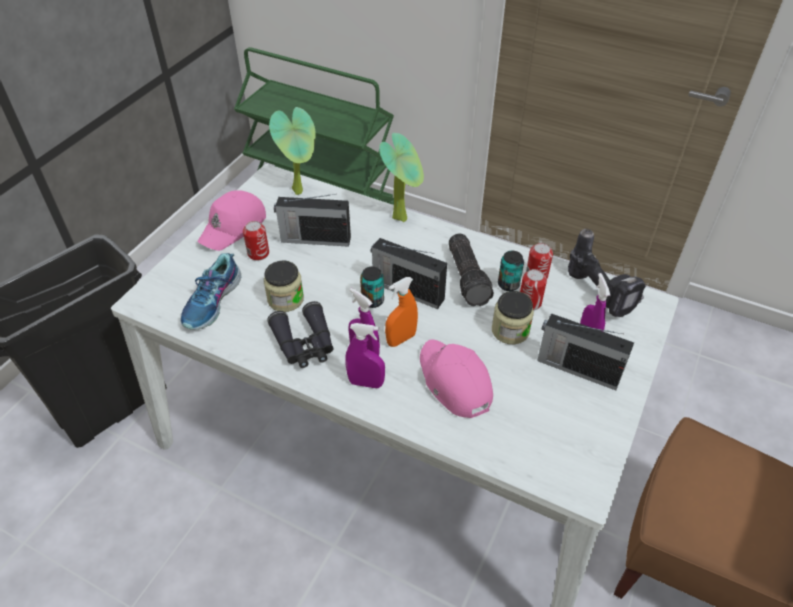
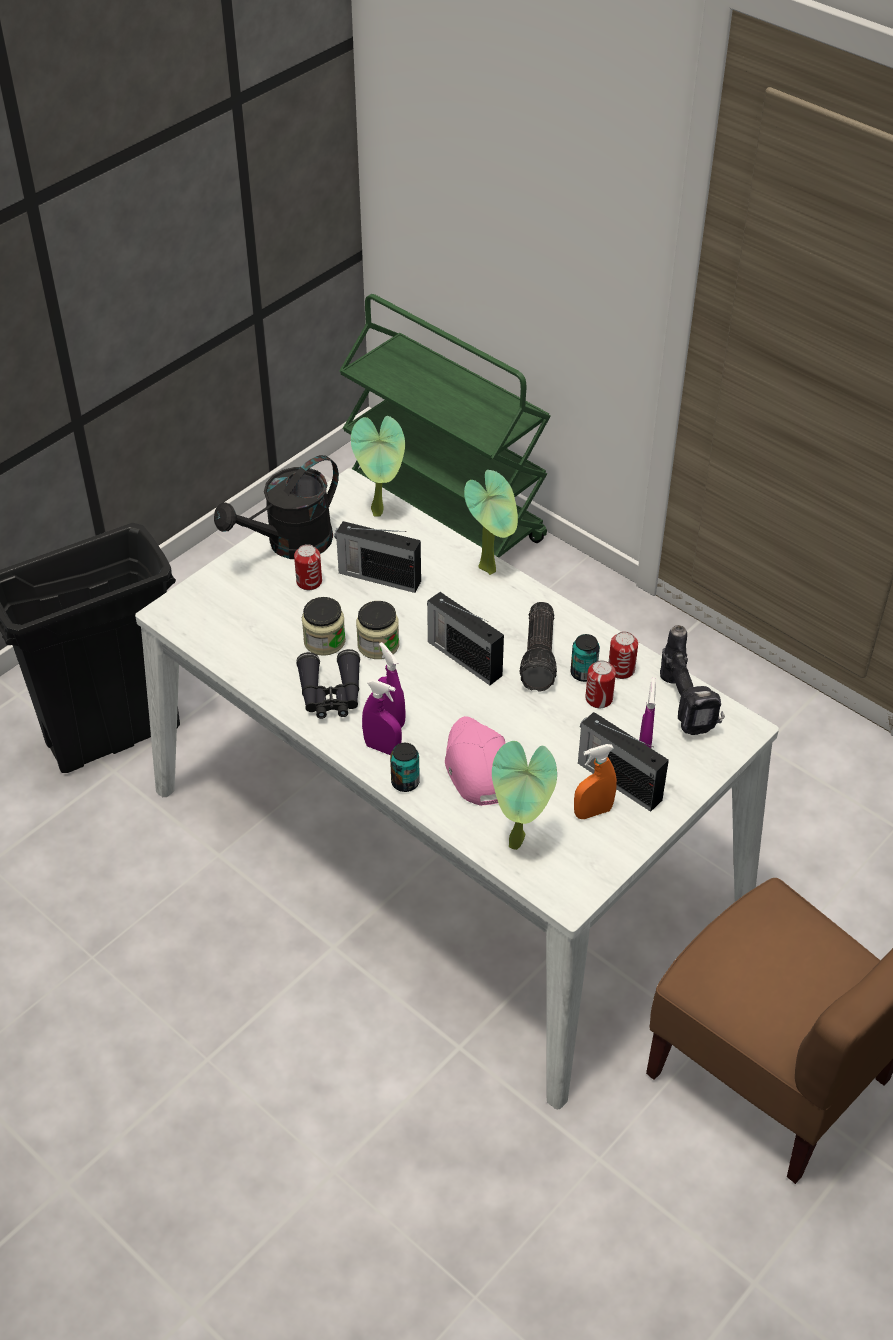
camera: 15 degrees right, 0 degrees up
(213, 302) = (245, 629): shoe -> none
(234, 227) = (290, 544): pink cap -> black watering can
(372, 301) = (420, 661): can -> can (405, 782)
(401, 339) = (437, 710): orange spray bottle -> orange spray bottle (593, 812)
(510, 330) = (562, 725): jar -> jar (378, 645)
(520, 446) = (519, 844): none -> potted plant

